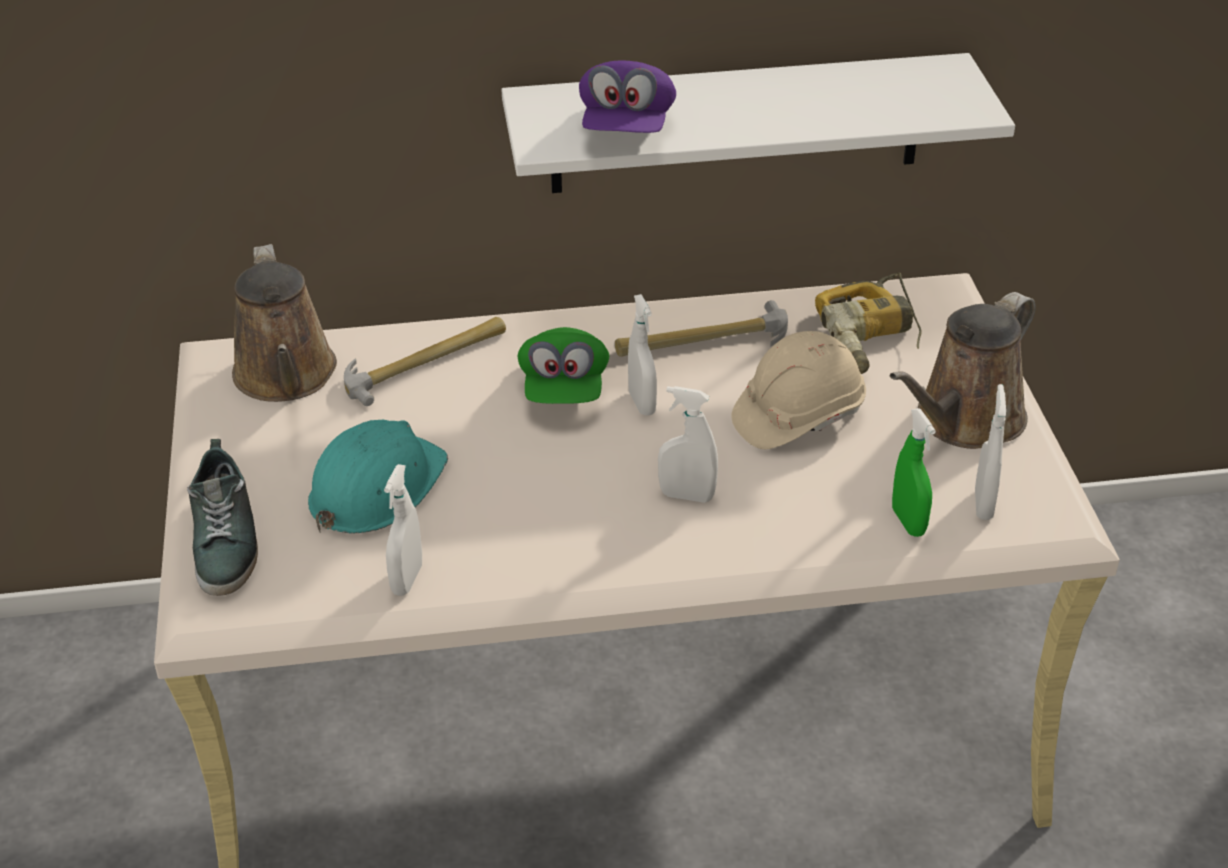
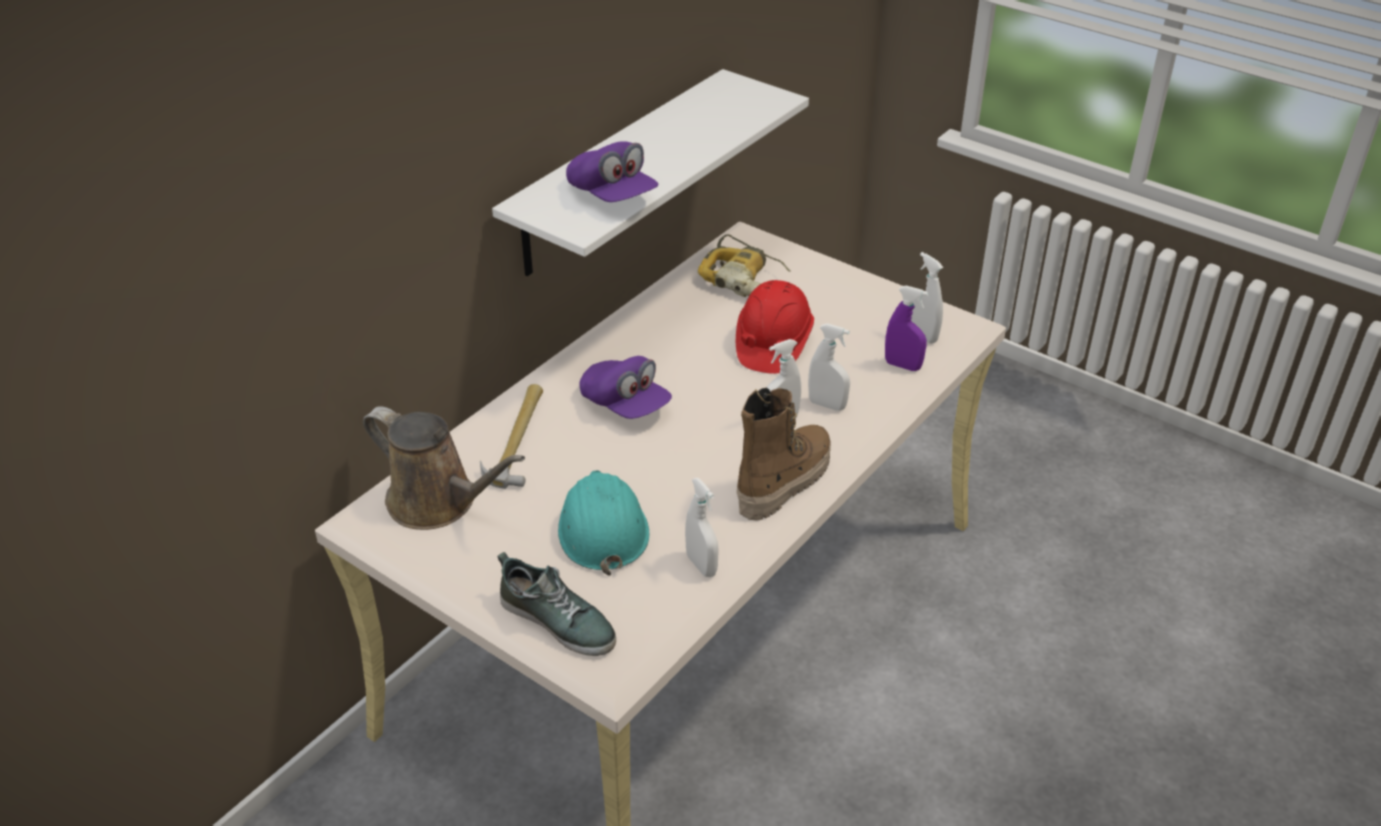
camera: 45 degrees left, 0 degrees up
(564, 389) = (625, 405): green cap -> purple cap
(597, 556) = (783, 482): none -> boot
(642, 403) = (681, 386): white spray bottle -> white spray bottle (827, 405)
(702, 340) = (661, 332): hammer -> none
(797, 416) = (772, 344): beige hard hat -> red hard hat
(908, 522) = (902, 365): green spray bottle -> purple spray bottle
(964, 421) = (855, 299): brown watering can -> none

